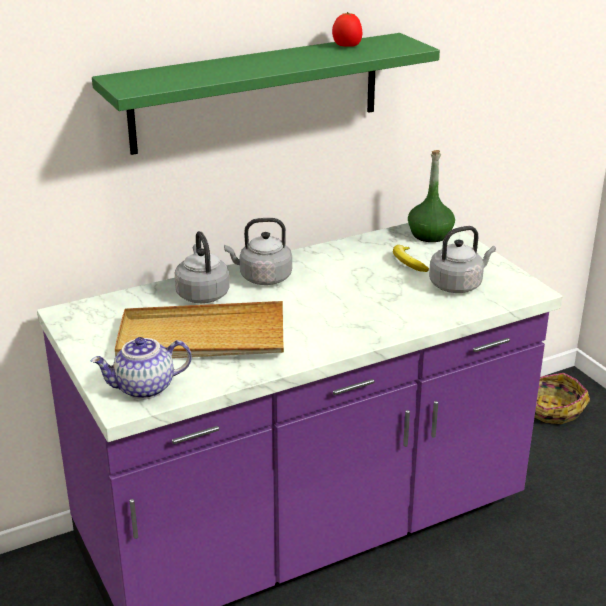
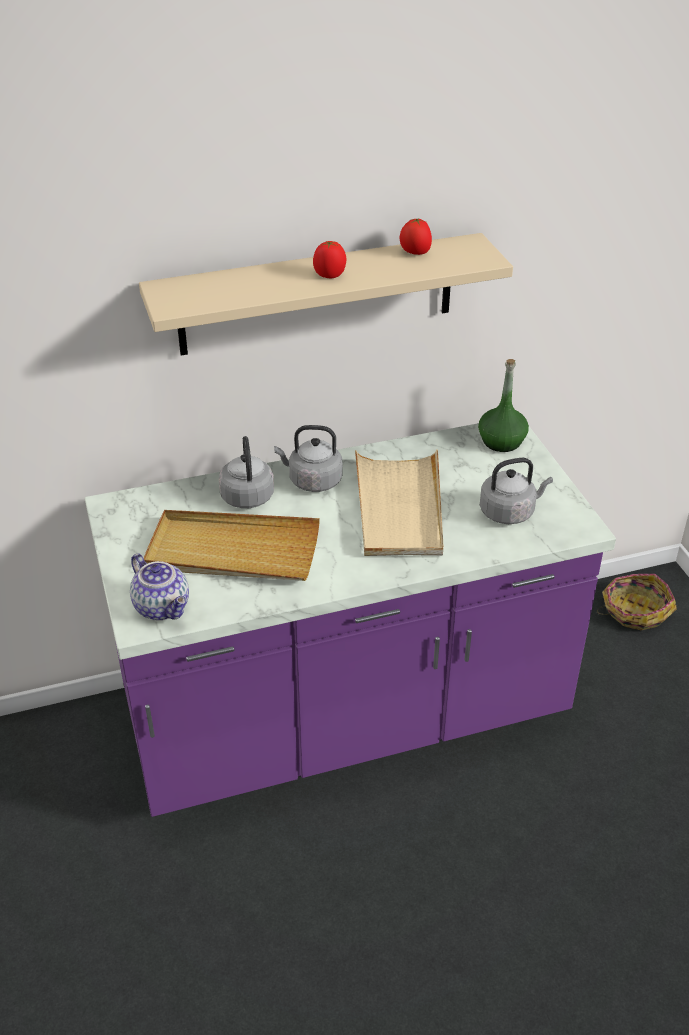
camera: 10 degrees right, 10 degrees up
(144, 389) = (163, 607): teapot -> teapot turned 120 degrees counterclockwise
(257, 92) = (317, 295): green shelf -> beige shelf
(275, 63) = (329, 275): none -> tomato
(353, 290) = (399, 507): none -> beige tray
(408, 262) = (466, 477): banana -> none

